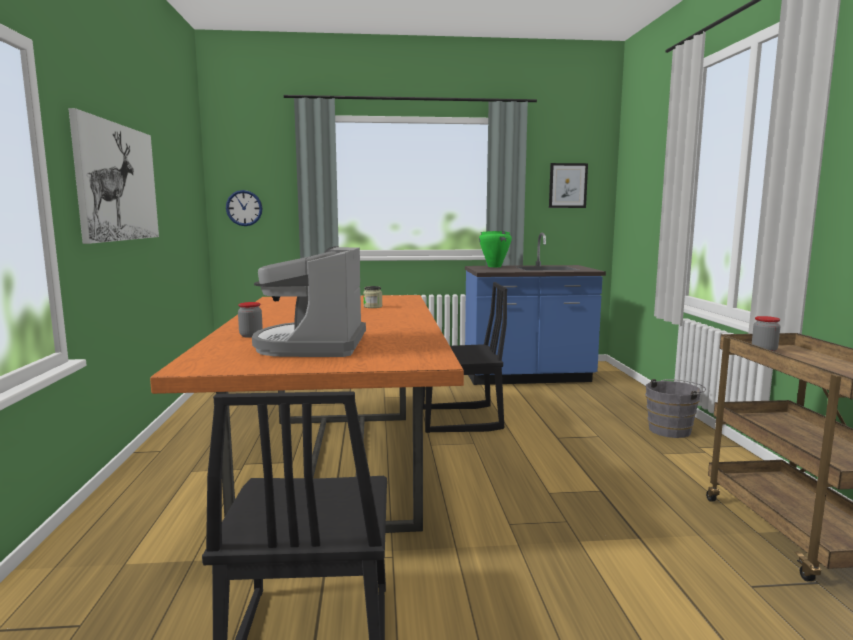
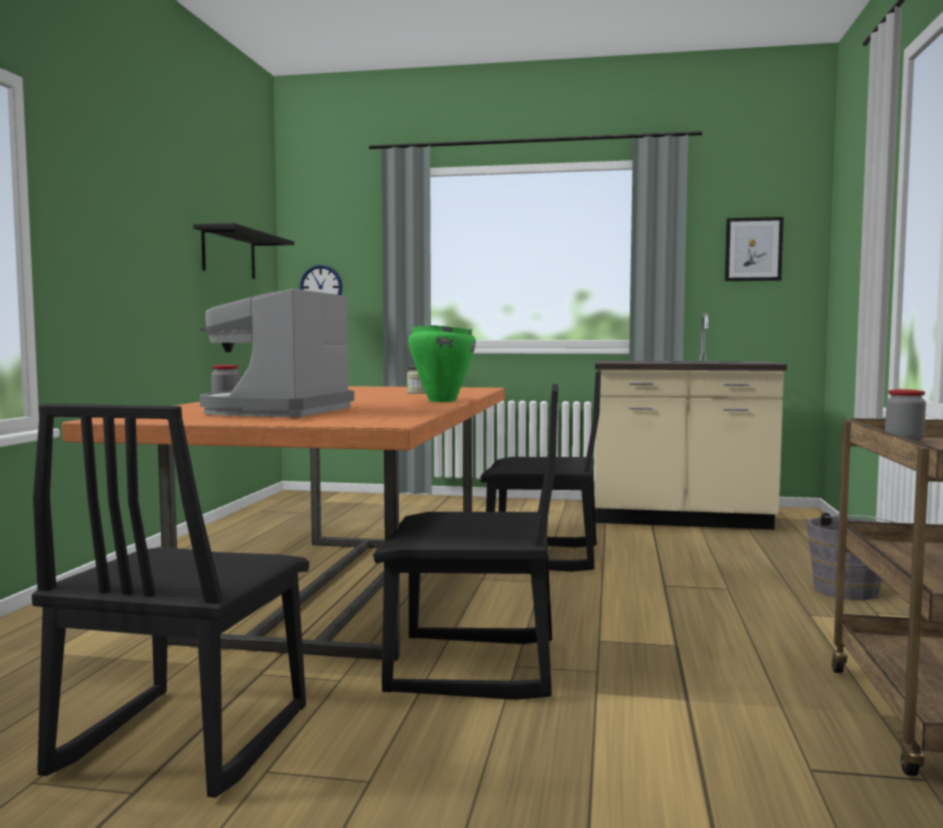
camera: 15 degrees right, 5 degrees down
(117, 182) = (133, 240): picture -> none
(177, 185) = (229, 254): none -> black shelf
(481, 530) = (473, 667): none -> black chair
(494, 266) = (635, 361): green cooking pot -> green cooking pot (441, 401)
(528, 377) = (680, 519): blue counter -> beige counter

